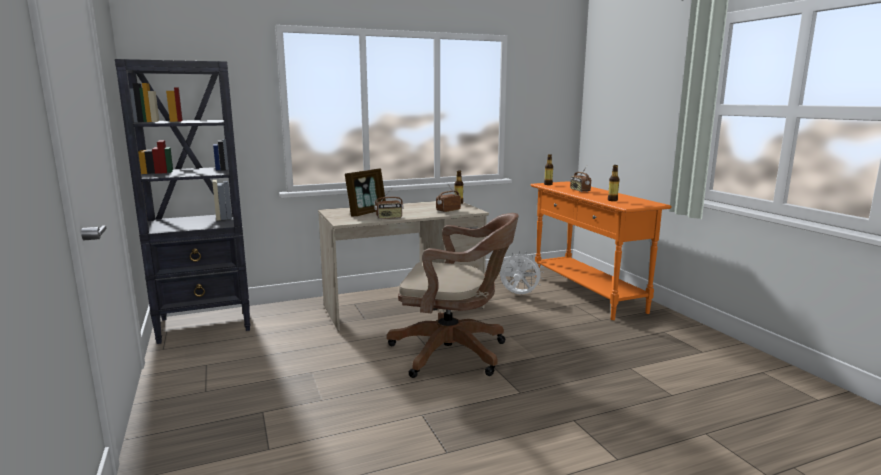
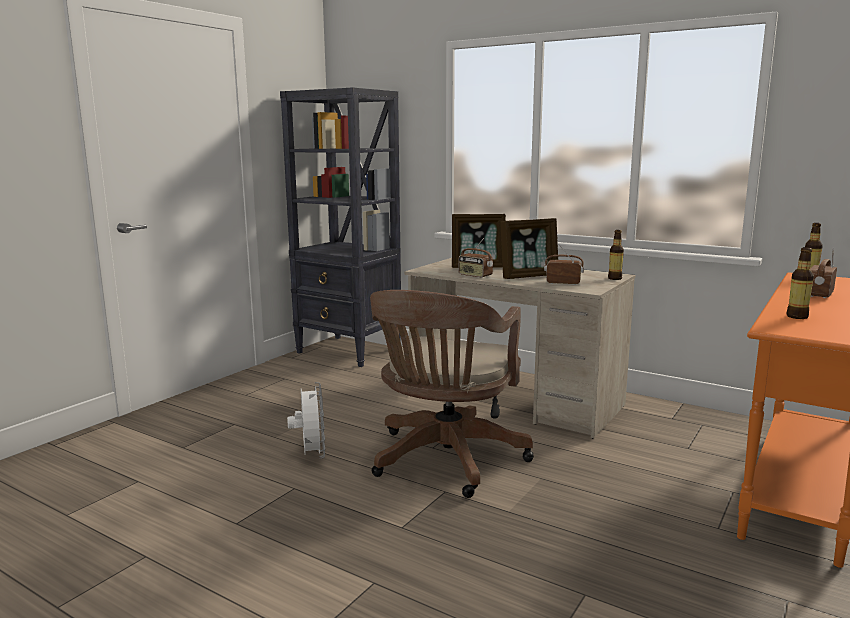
camera: 55 degrees right, 0 degrees up
(418, 211) = (529, 276): none -> picture frame
(455, 353) = (445, 461): brown office chair -> brown office chair turned 45 degrees clockwise
(519, 295) = (682, 446): white fan -> white fan (311, 455)

